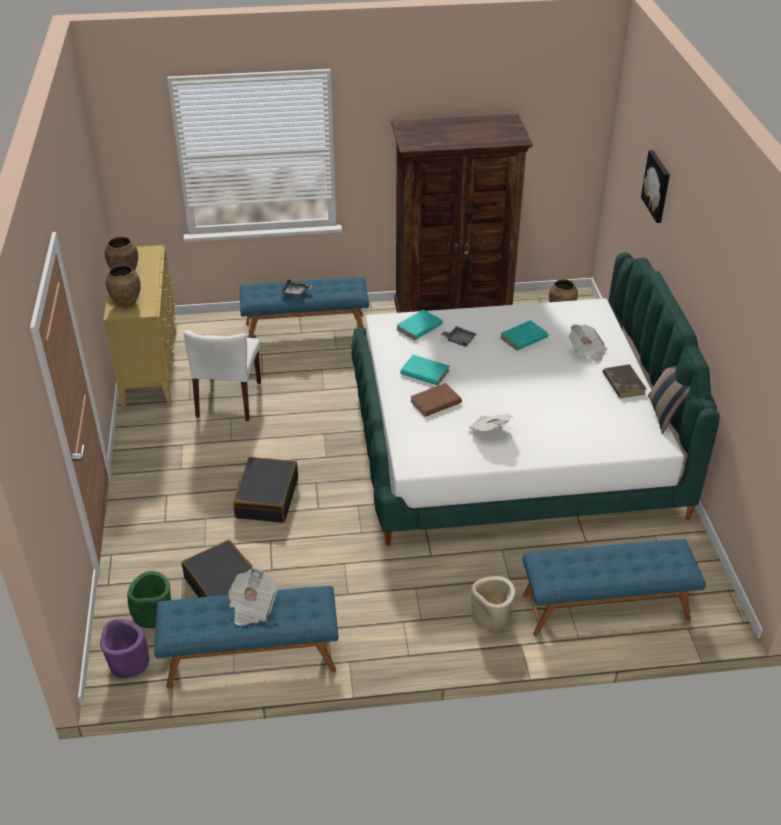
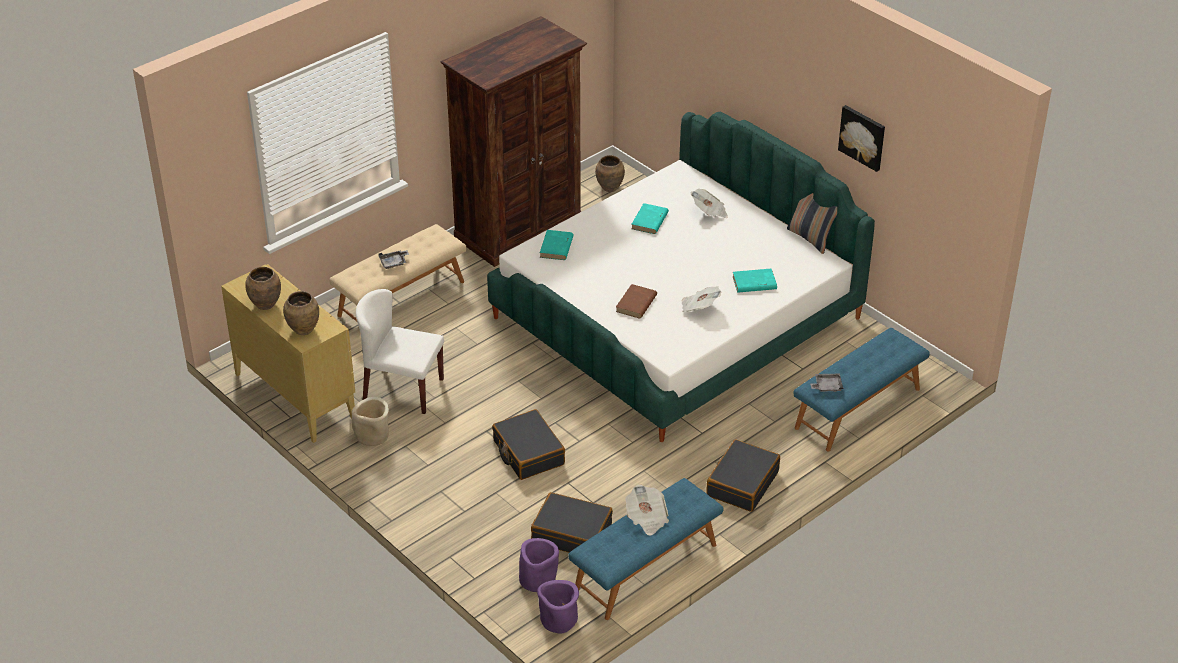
camera: 35 degrees left, 0 degrees up
(153, 615) = (538, 580): green planter -> purple planter
(229, 399) = (402, 390): white chair -> white chair turned 135 degrees clockwise
(306, 329) = (401, 298): blue bench -> beige bench
(419, 623) = (742, 483): none -> black suitcase
(424, 372) = (601, 283): turquoise book -> turquoise book (754, 283)
(459, 340) = (600, 244): grey tray -> grey tray (827, 386)
(491, 618) = (788, 455): beige planter -> beige planter (372, 436)
(623, 383) = (760, 226): brown book -> none
(657, 186) = (713, 46): picture -> picture (863, 137)

